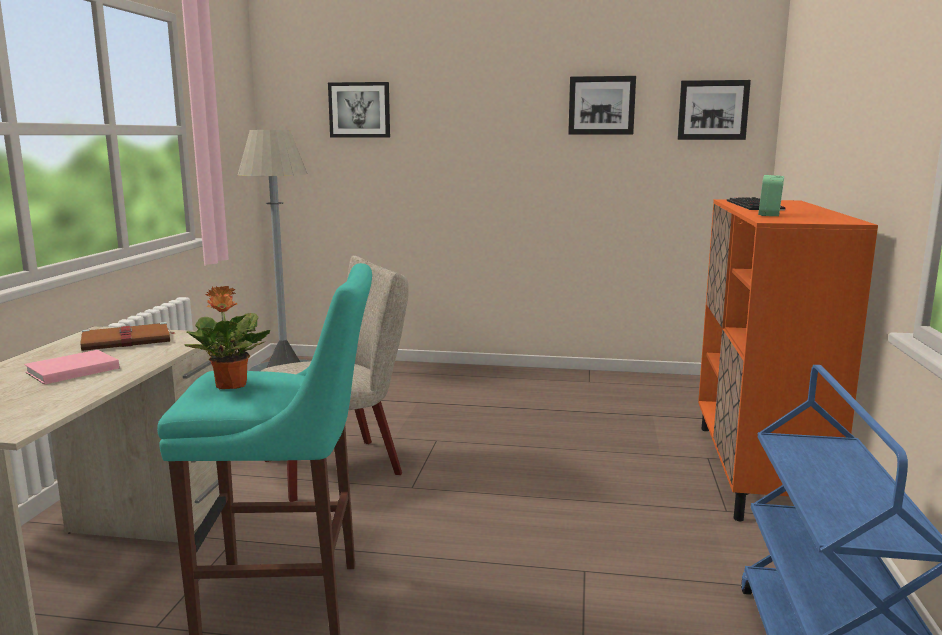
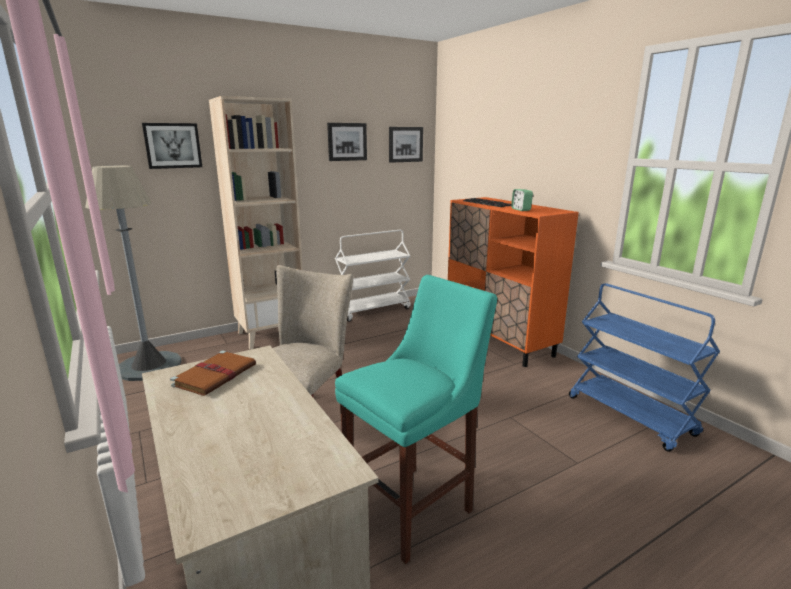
camera: 40 degrees left, 5 degrees up
(70, 370) = (244, 413): pink book -> none
(231, 386) = (393, 380): potted plant -> none
(442, 375) = (271, 335): none -> beige bookcase
(616, 380) = (373, 310): none -> white cart

